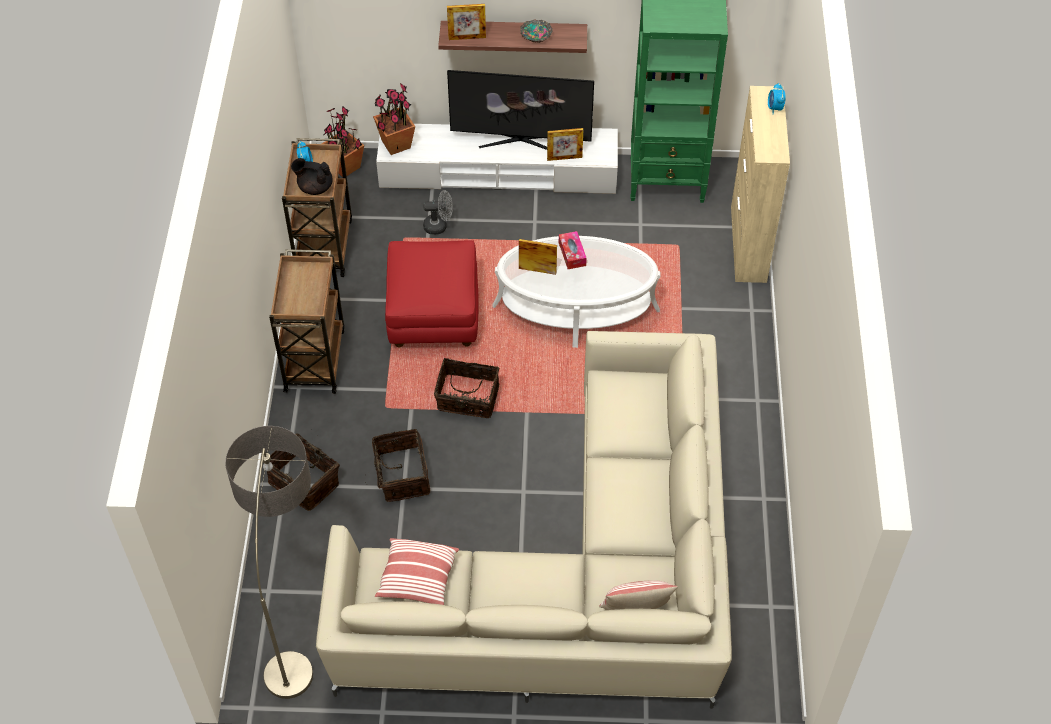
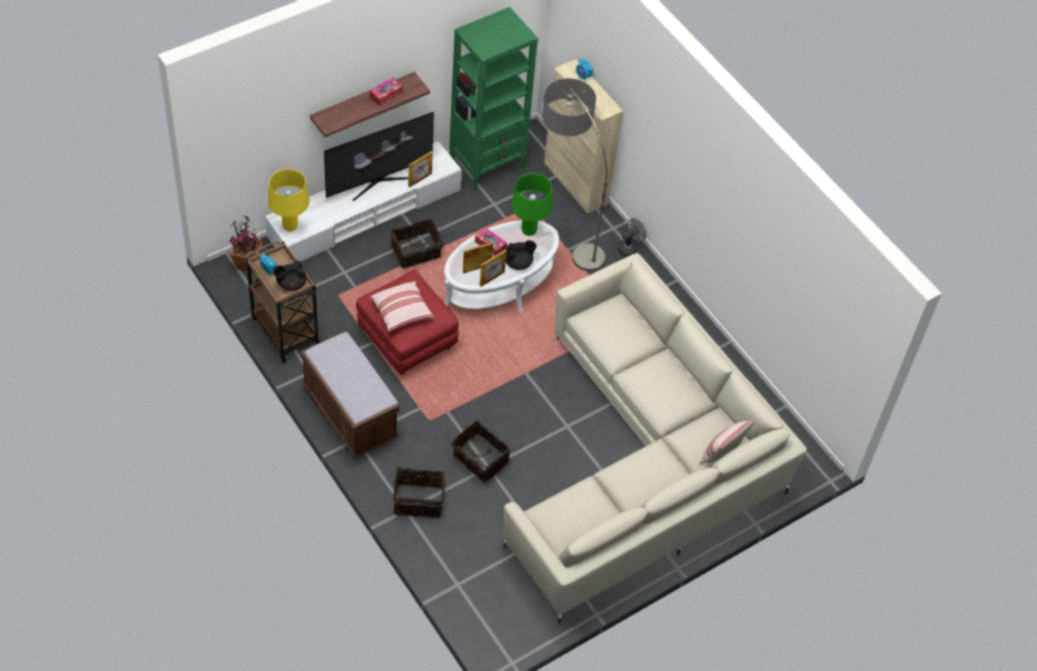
camera: 40 degrees left, 0 degrees up
(296, 622) = (493, 593): floor lamp -> floor lamp (566, 231)
(314, 358) = (350, 413): brown cart -> brown bench
(395, 144) = (290, 227): potted plant -> yellow table lamp
(418, 579) = (577, 511): pillow -> pillow (402, 312)
(439, 226) = (356, 274): grey fan -> grey fan (629, 247)
(467, 38) = (340, 119): picture frame -> picture frame (492, 278)
(467, 399) = (480, 385): basket -> basket (416, 253)
(536, 34) = (386, 95): bowl -> tissue box
(586, 287) = (519, 263): none -> black teapot
(626, 259) = (529, 231): none -> green table lamp

